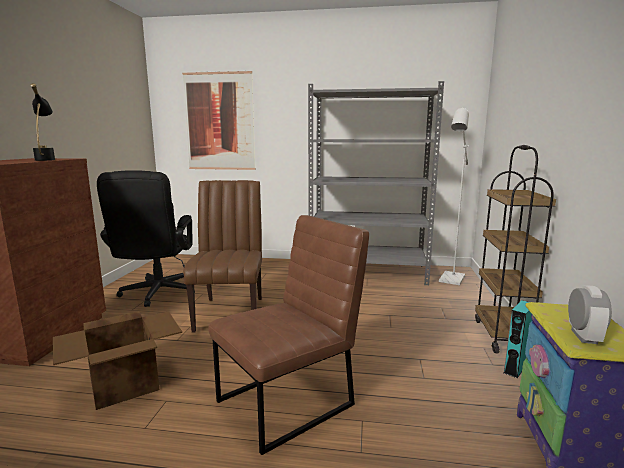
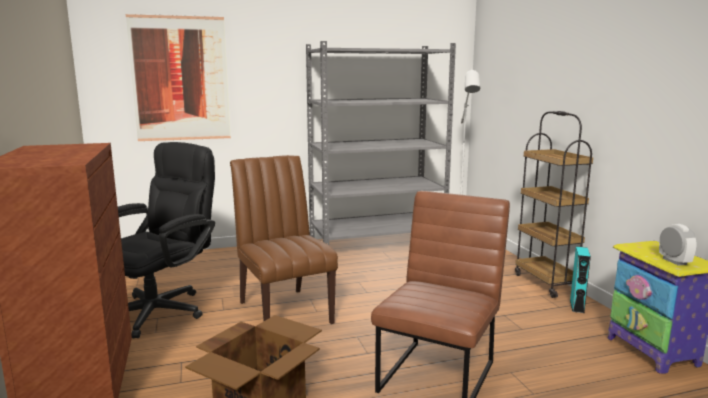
camera: 25 degrees left, 0 degrees up
(46, 159) = (78, 148): black table lamp -> none
(156, 294) = (163, 309): black office chair -> black office chair turned 120 degrees counterclockwise

